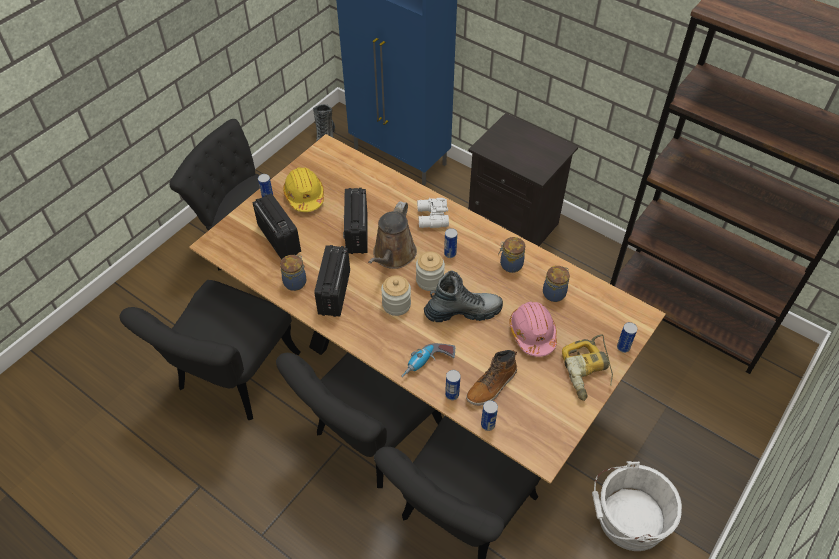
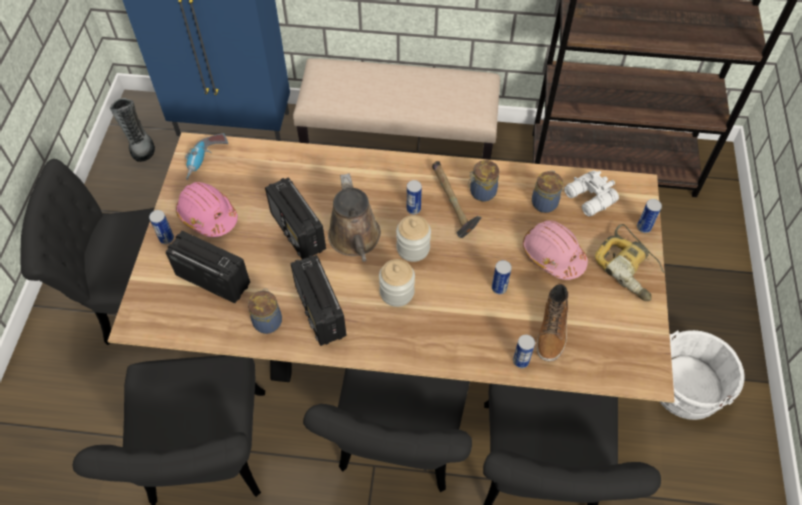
camera: 30 degrees left, 5 degrees up
(304, 196) = (207, 215): yellow hard hat -> pink hard hat
(427, 364) = (474, 342): power drill -> power drill (206, 161)
(431, 218) = (367, 178): white binoculars -> white binoculars (589, 199)
(463, 311) = (470, 266): boot -> none
(481, 263) = (452, 205): none -> hammer
(487, 424) = (577, 374): can -> can (499, 288)
(514, 224) = (399, 147): black nightstand -> beige bench

